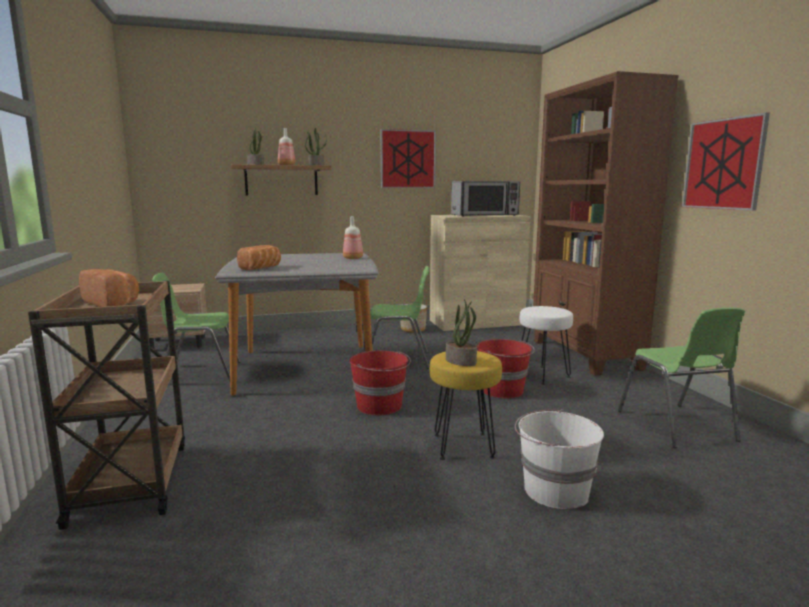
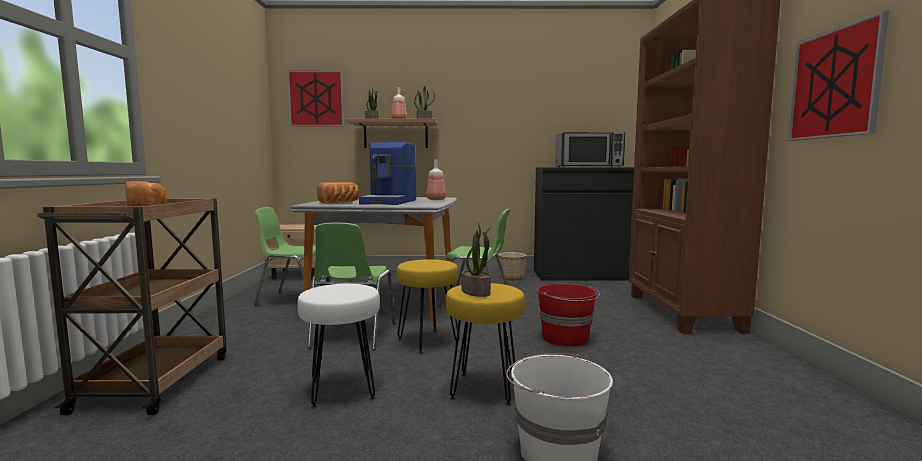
camera: 15 degrees right, 5 degrees down
(314, 265) = (390, 202): none -> coffee machine
(380, 406) = (428, 341): red bucket -> yellow stool
(408, 159) = (514, 114): picture -> picture (316, 98)
(476, 322) = (579, 275): beige cabinet -> black cabinet
(543, 375) = (621, 328): white stool -> white stool (343, 390)
(677, 426) = (761, 398): green chair -> green chair (352, 335)

